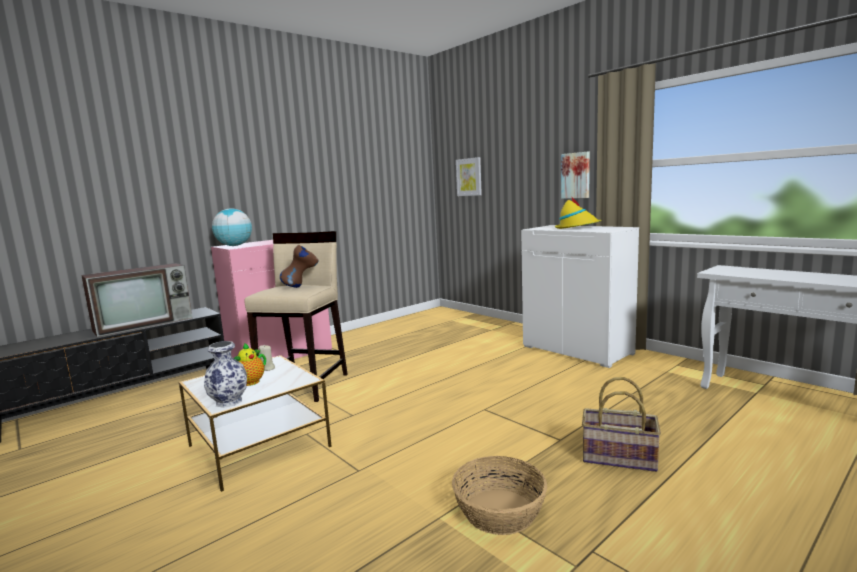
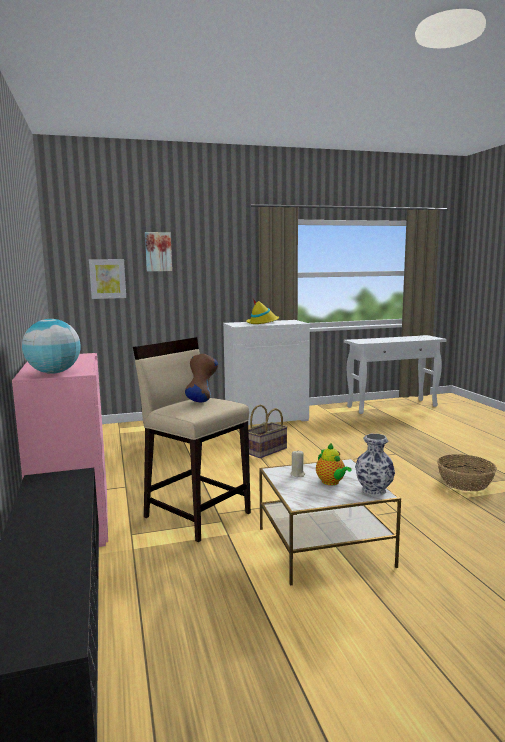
camera: 65 degrees left, 0 degrees up
(145, 324) = (60, 509): television -> none
(576, 175) = (233, 281): picture -> picture (158, 251)
(618, 458) = (425, 448): basket -> basket (266, 451)

